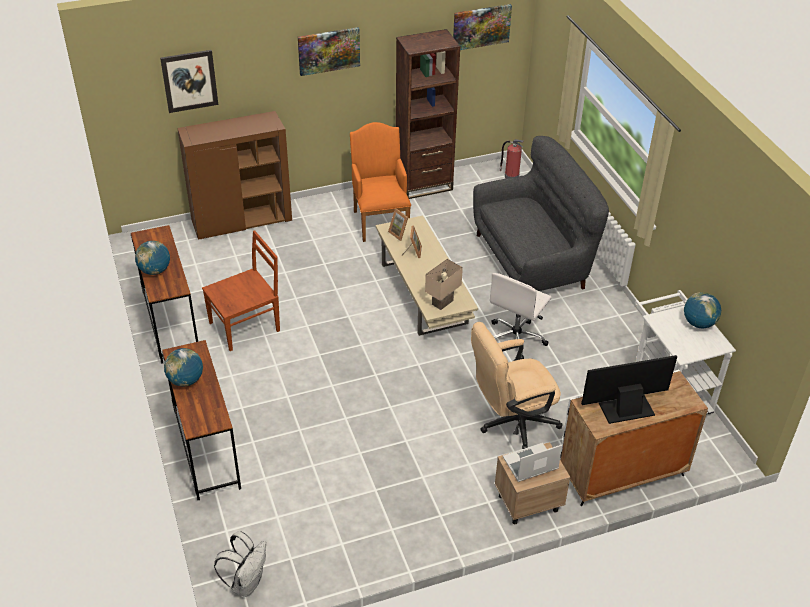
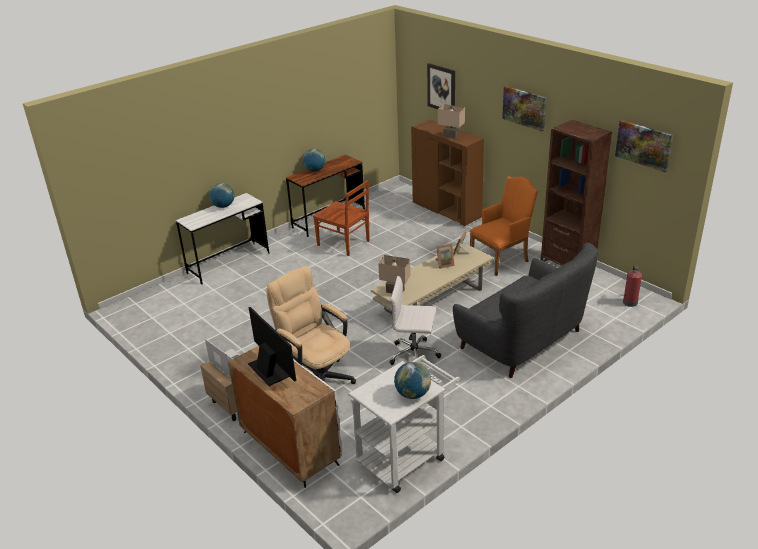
camera: 70 degrees right, 10 degrees down
(206, 449) = (228, 263): brown desk -> white desk
(246, 128) = (451, 136): none -> beige table lamp
(246, 582) = (129, 308): white backpack -> none

